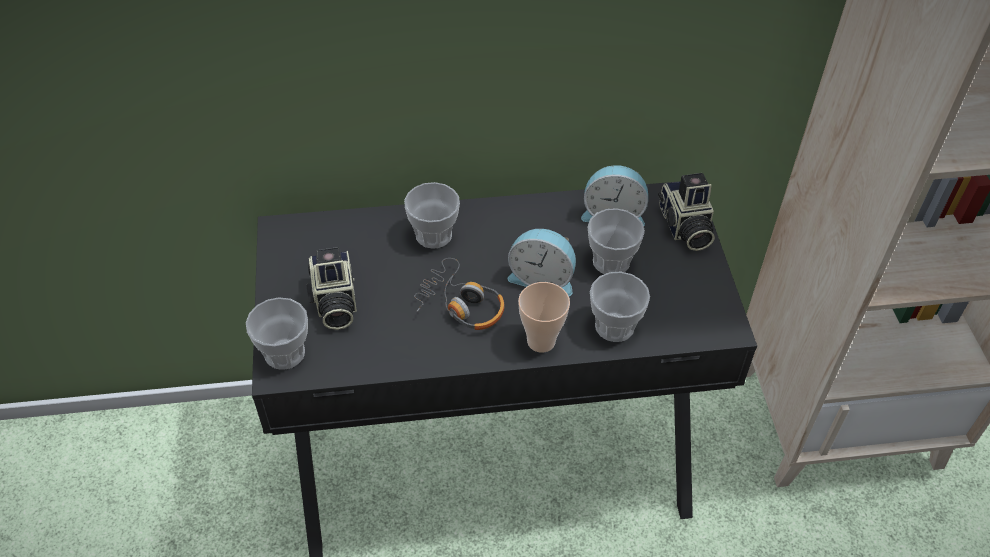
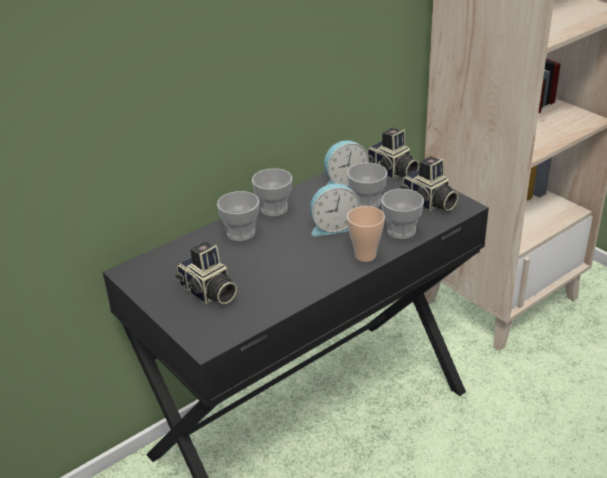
camera: 30 degrees left, 15 degrees down
(284, 353) = (201, 332): cup -> cup (274, 209)
(461, 304) = (296, 259): headphones -> none
(686, 300) = (429, 203): none -> camera

